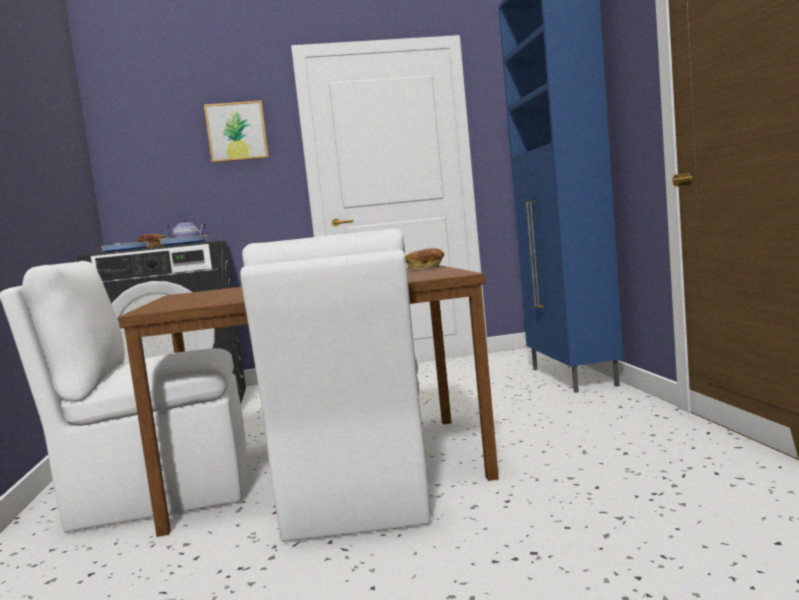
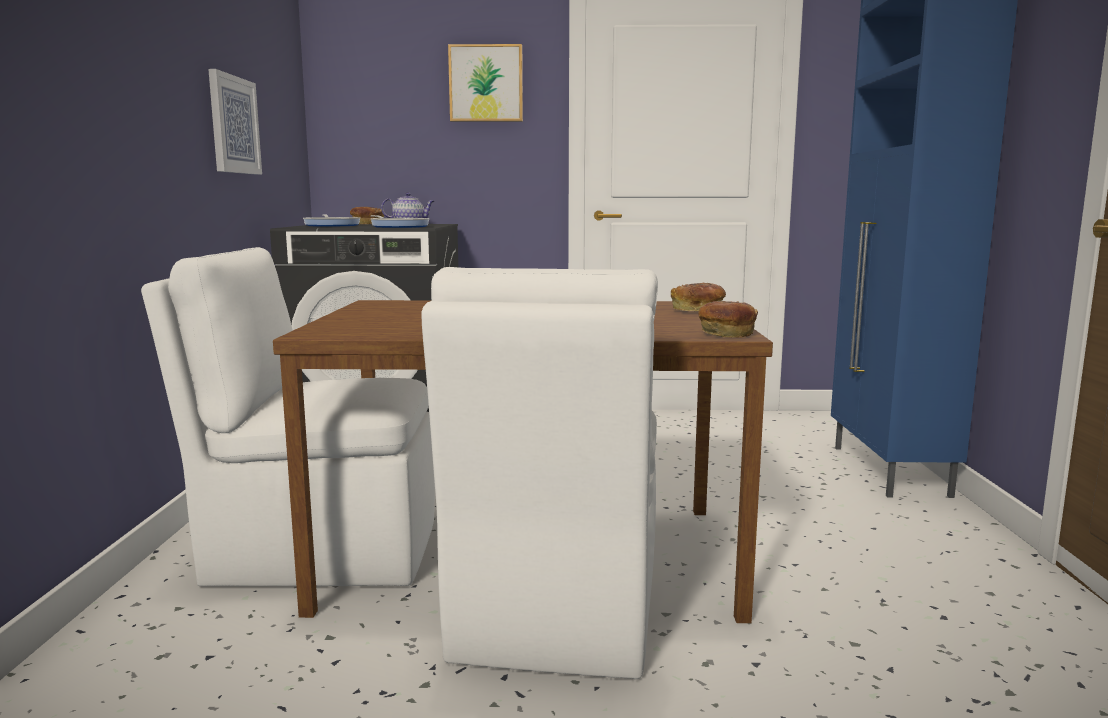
camera: 10 degrees right, 5 degrees up
(41, 174) = (233, 125): none -> picture
(451, 274) = (726, 334): none -> bread

